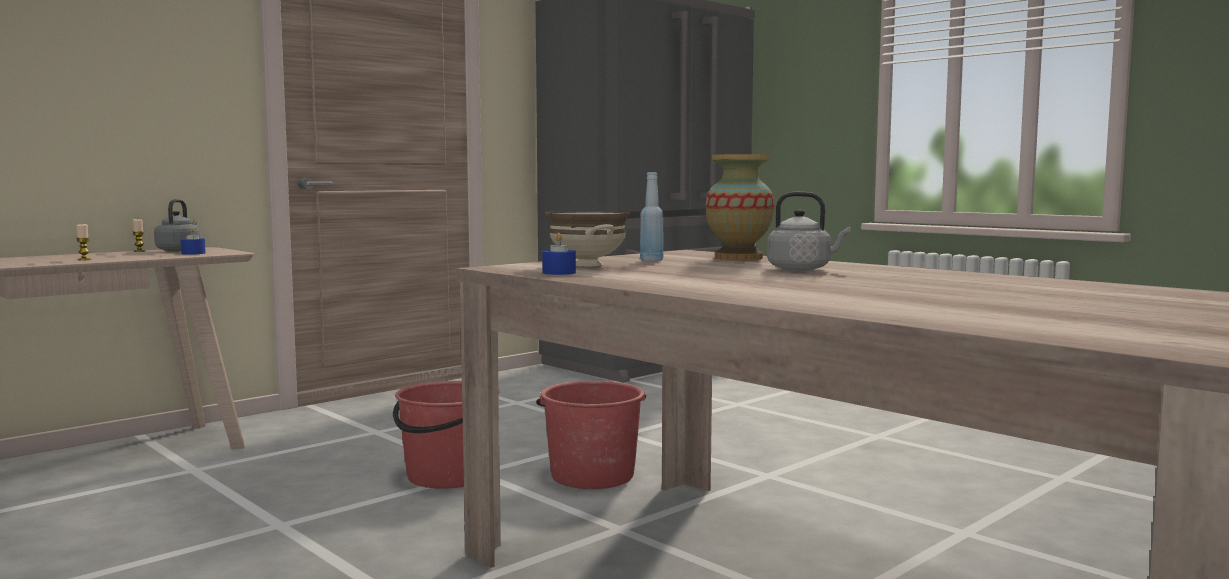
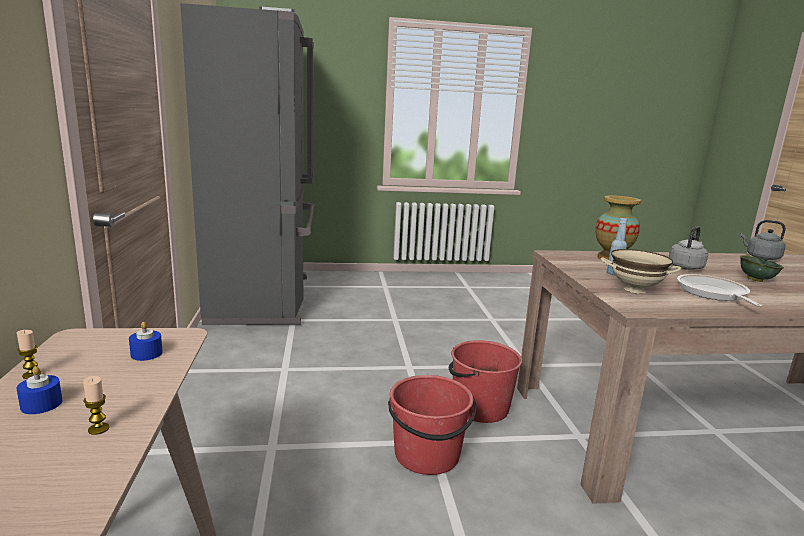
camera: 55 degrees left, 10 degrees up
(179, 250) = (78, 352): grey kettle -> grey kettle (760, 257)
(559, 273) = (684, 306): blue candle -> blue candle (41, 404)
(664, 275) = (713, 293): none -> frying pan
(828, 281) = (755, 280): none -> green bowl

